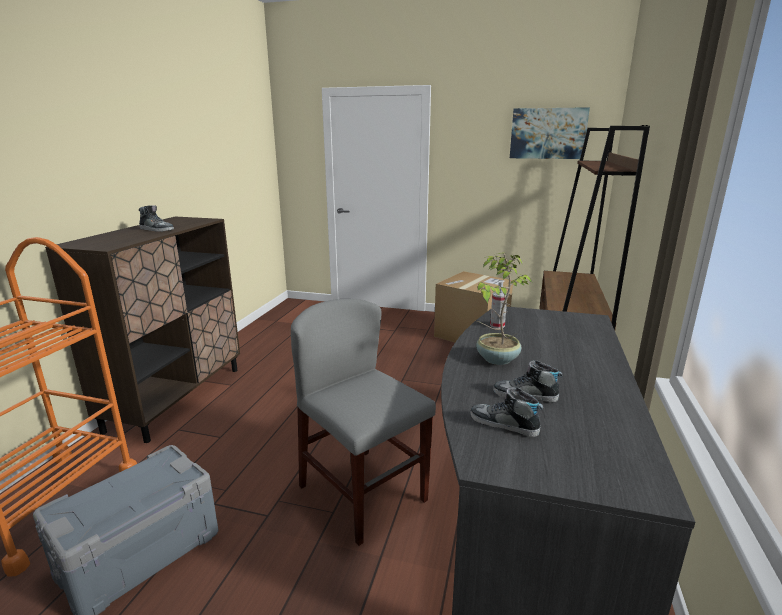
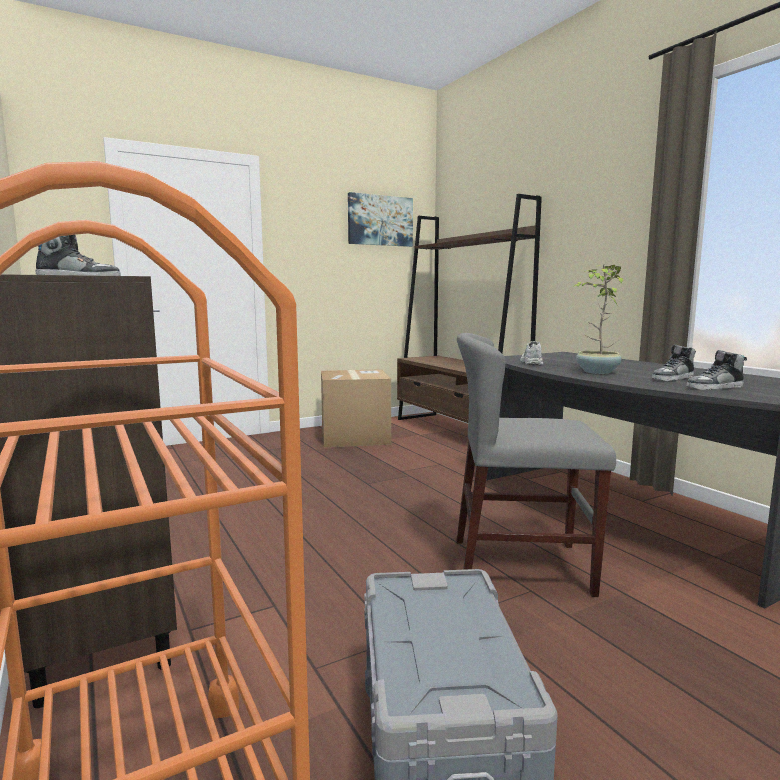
camera: 45 degrees left, 10 degrees down
(497, 325) = (531, 363): spray bottle -> white shoe

